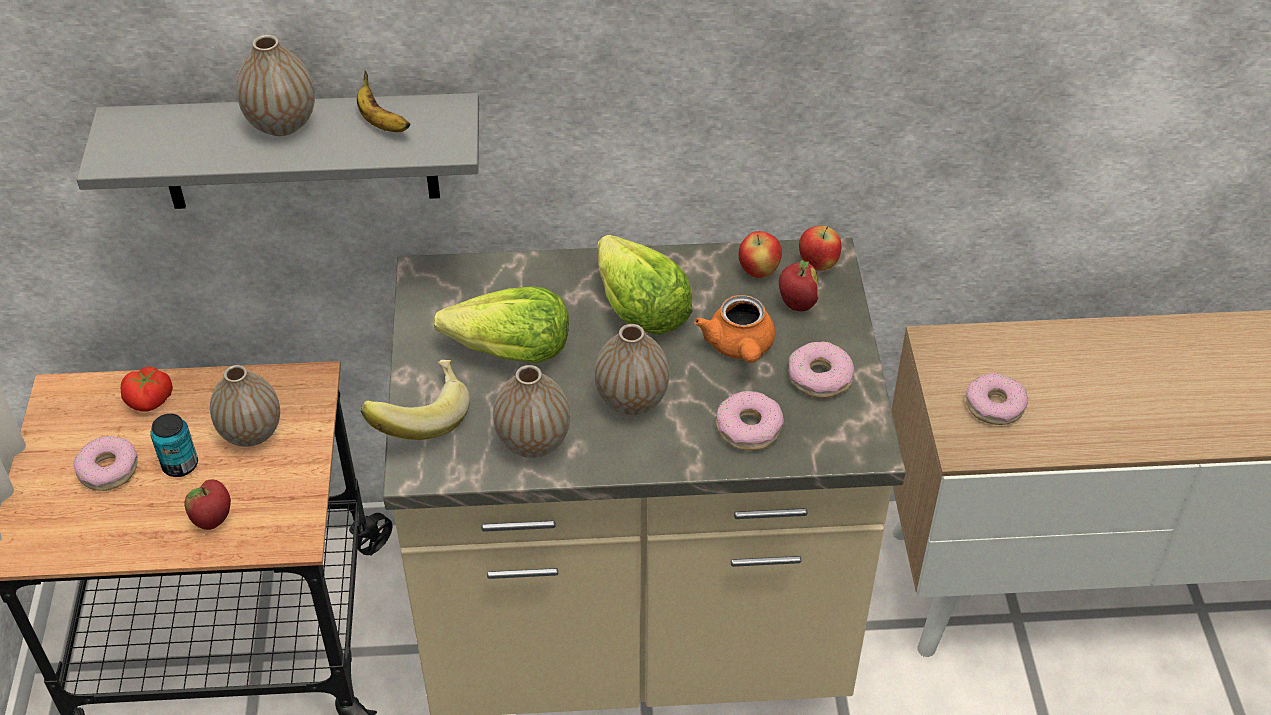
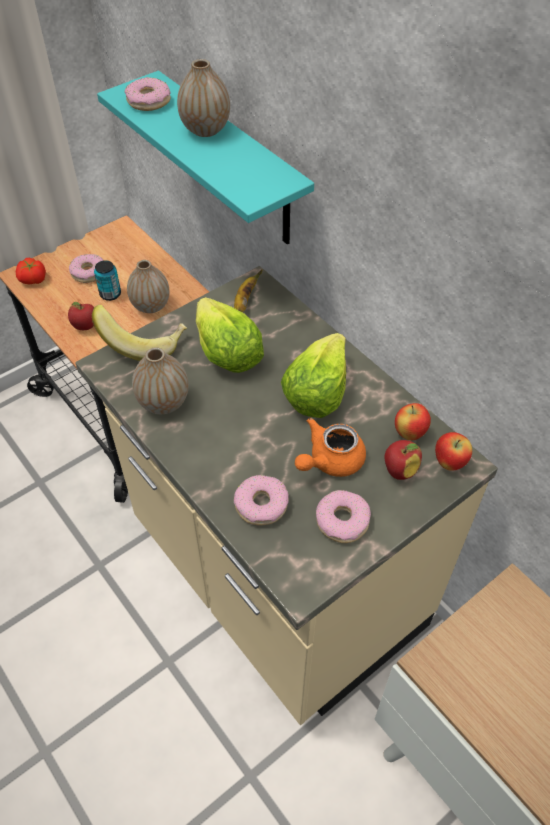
camera: 55 degrees right, 5 degrees up
(150, 400) = (142, 259): tomato -> tomato (33, 279)
(298, 151) = (232, 162): grey shelf -> turquoise shelf
(381, 122) = (245, 161): banana -> banana (244, 301)
(631, 401) = (235, 430): vase -> none
(994, 405) = (490, 664): donut -> donut (149, 101)

